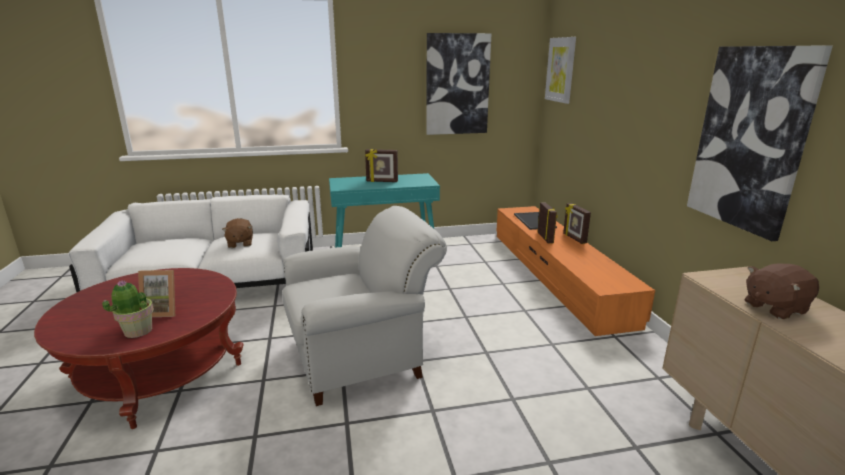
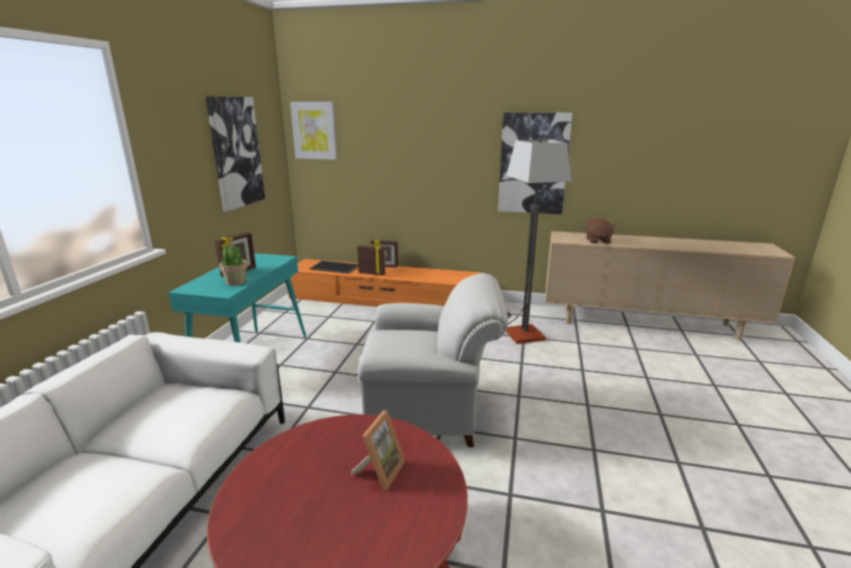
camera: 65 degrees left, 0 degrees up
(137, 331) = (421, 491): potted plant -> potted plant (236, 282)
(240, 243) = (178, 414): brown plush toy -> none
(362, 357) = (430, 412): white armchair -> white armchair turned 90 degrees clockwise
(598, 378) = (516, 330): none -> floor lamp

